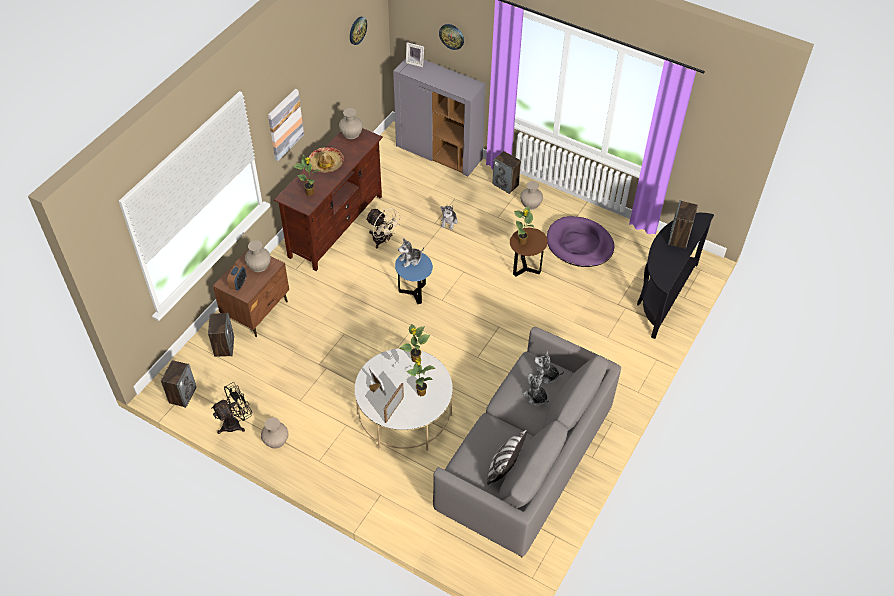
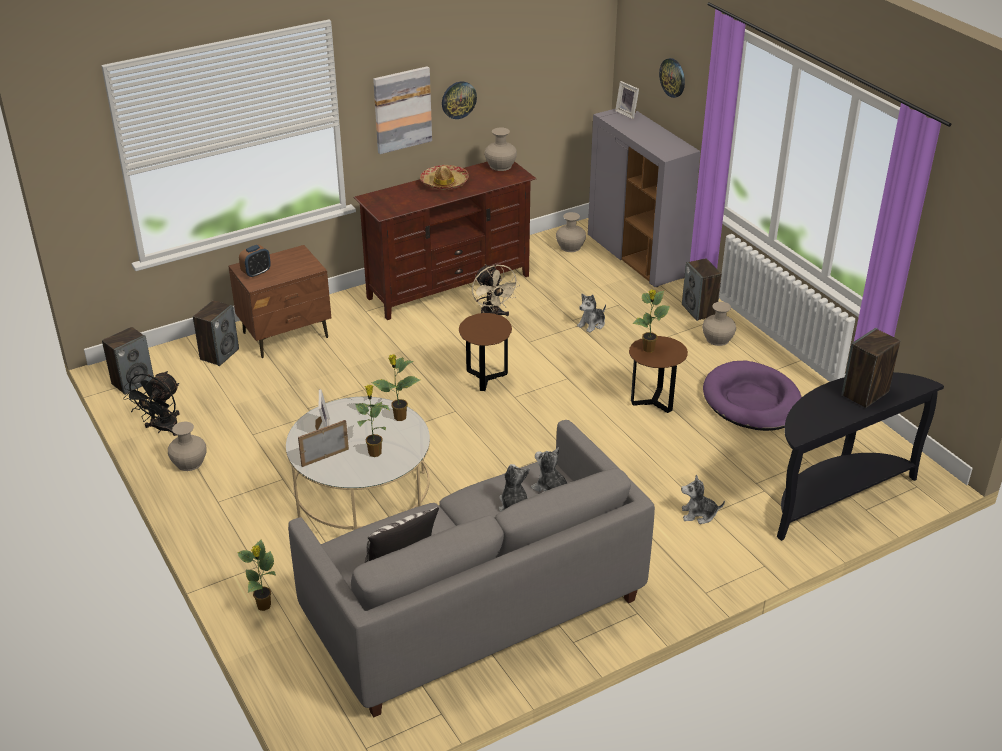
camera: 30 degrees right, 15 degrees down
(236, 423) = (162, 429): black fan -> black fan turned 120 degrees clockwise
(259, 265) = (296, 263): beige vase -> beige vase (570, 247)
(310, 193) = (400, 202): potted plant -> potted plant (264, 606)
(357, 30) = (552, 39): wall clock -> wall clock (458, 99)
(410, 259) = (486, 321): plush toy -> plush toy (699, 514)
(414, 293) = (485, 379): blue side table -> brown side table

